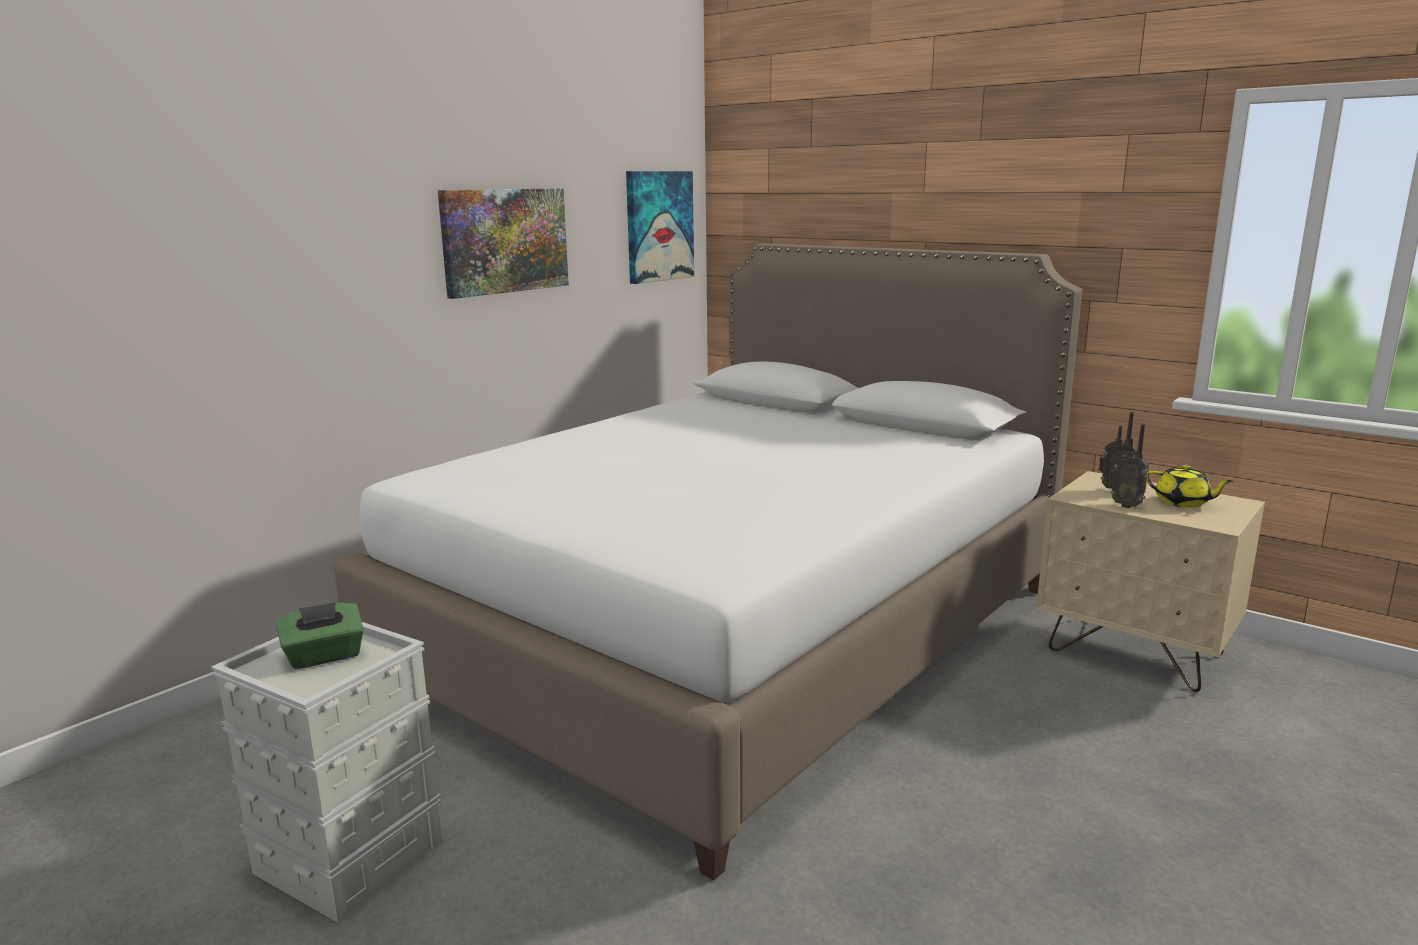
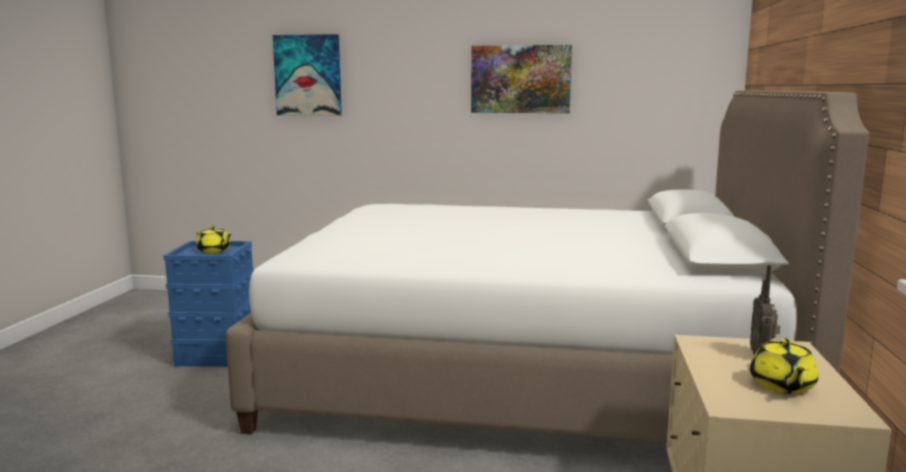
camera: 60 degrees right, 5 degrees down
(324, 656) = (214, 251): green tissue box -> yellow teapot
(349, 856) = (218, 354): grey storage box -> blue storage box
(658, 226) = (679, 75): picture -> picture (308, 75)
(1126, 505) = (715, 362): radio -> none

